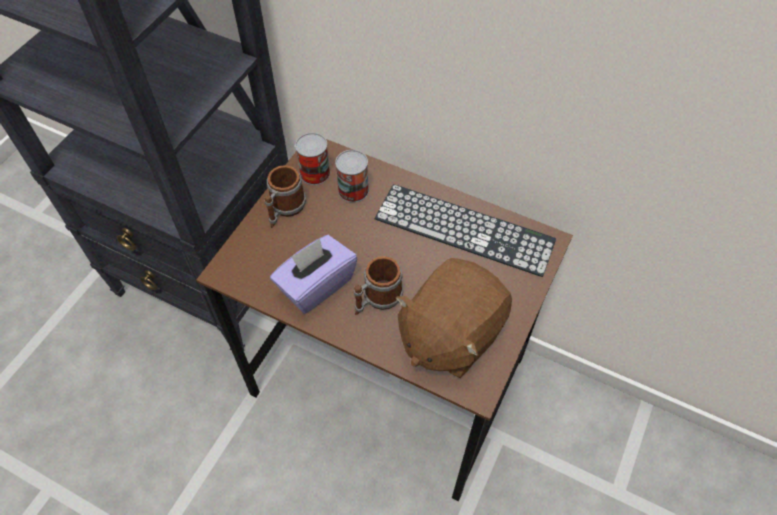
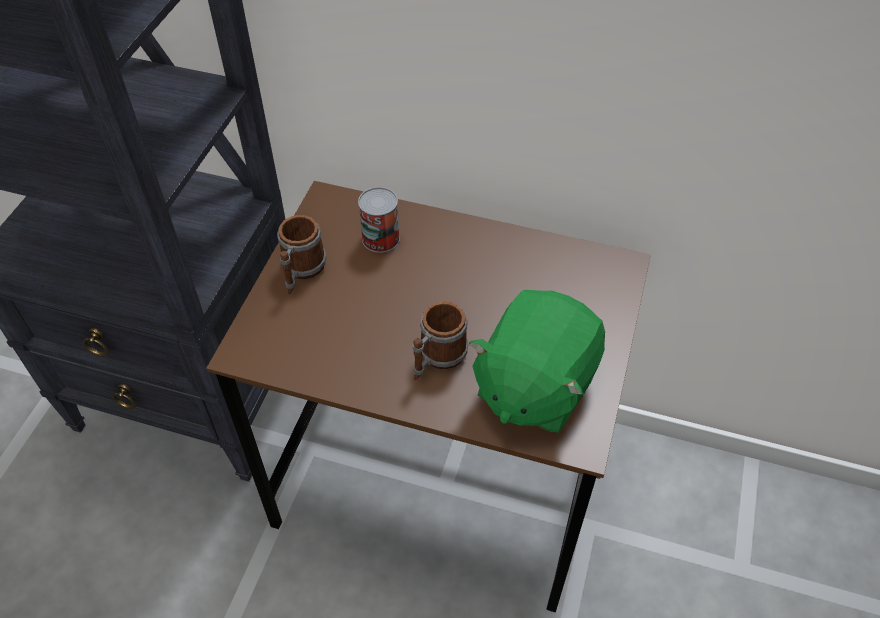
camera: 10 degrees left, 5 degrees down
(315, 173) = (329, 225): can -> none
(316, 285) = (358, 352): purple tissue box -> none
(449, 334) = (533, 385): brown plush toy -> green plush toy
(464, 229) = (523, 264): keyboard -> none

